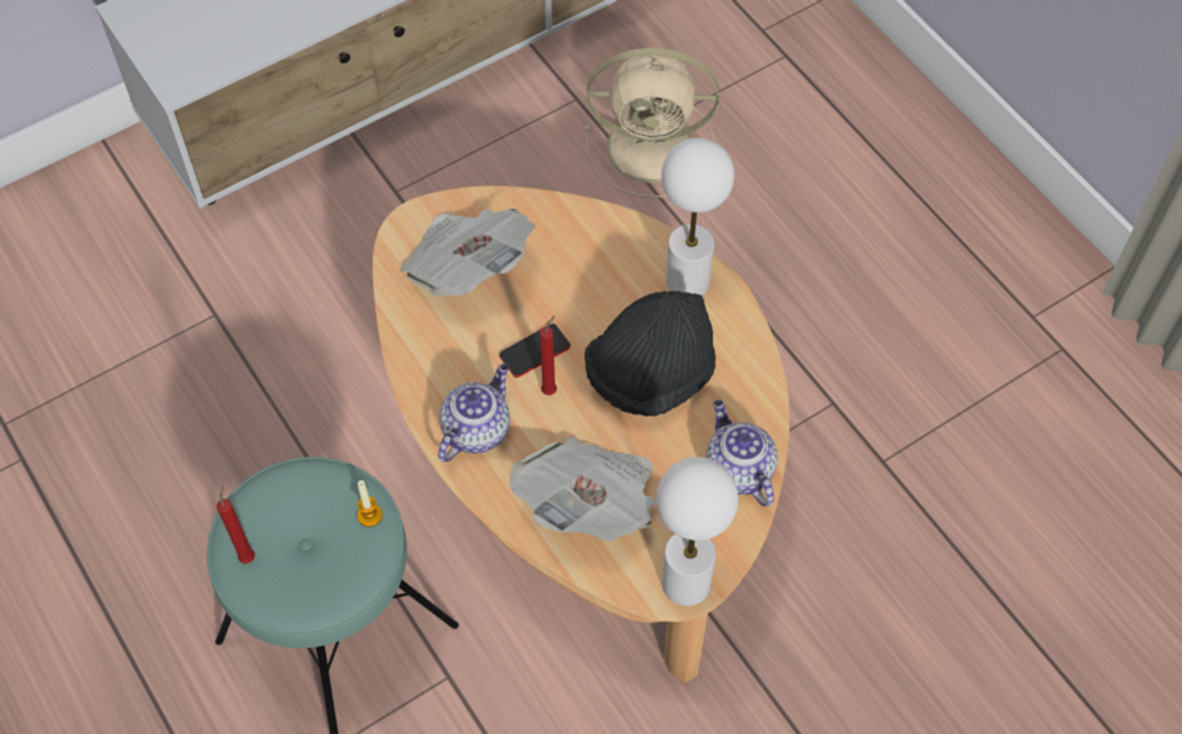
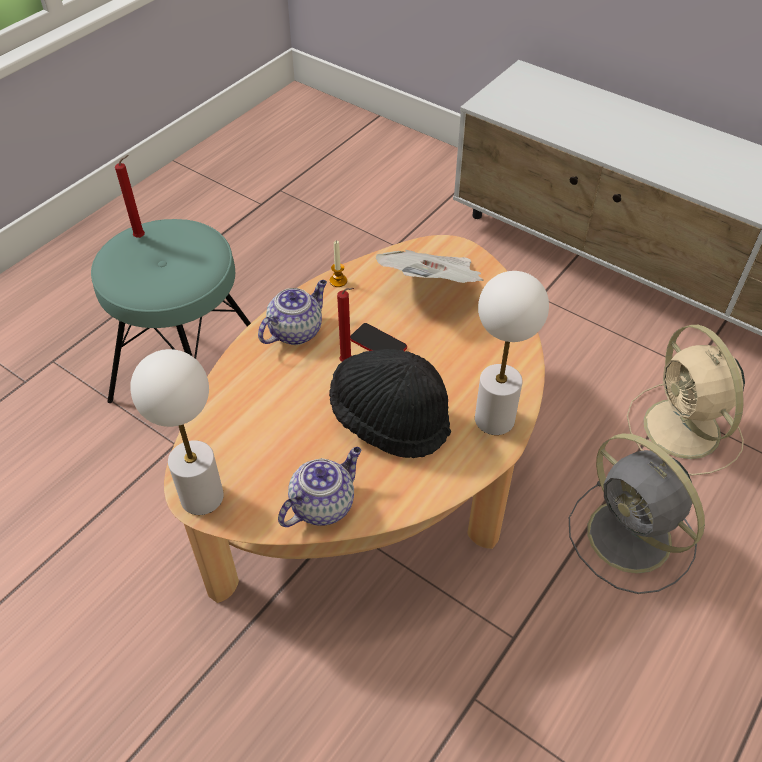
camera: 70 degrees right, 10 degrees down
(369, 515) = (189, 282): candle -> candle (338, 281)
(476, 429) = (296, 331): teapot -> teapot turned 60 degrees counterclockwise
(590, 504) = (255, 414): newspaper -> none
(763, 255) = (632, 539): none -> grey fan

